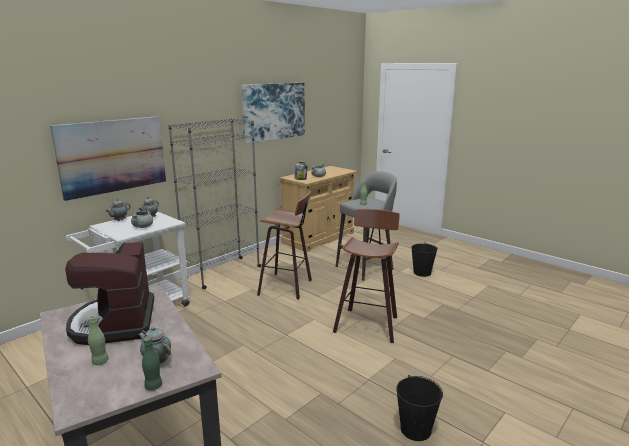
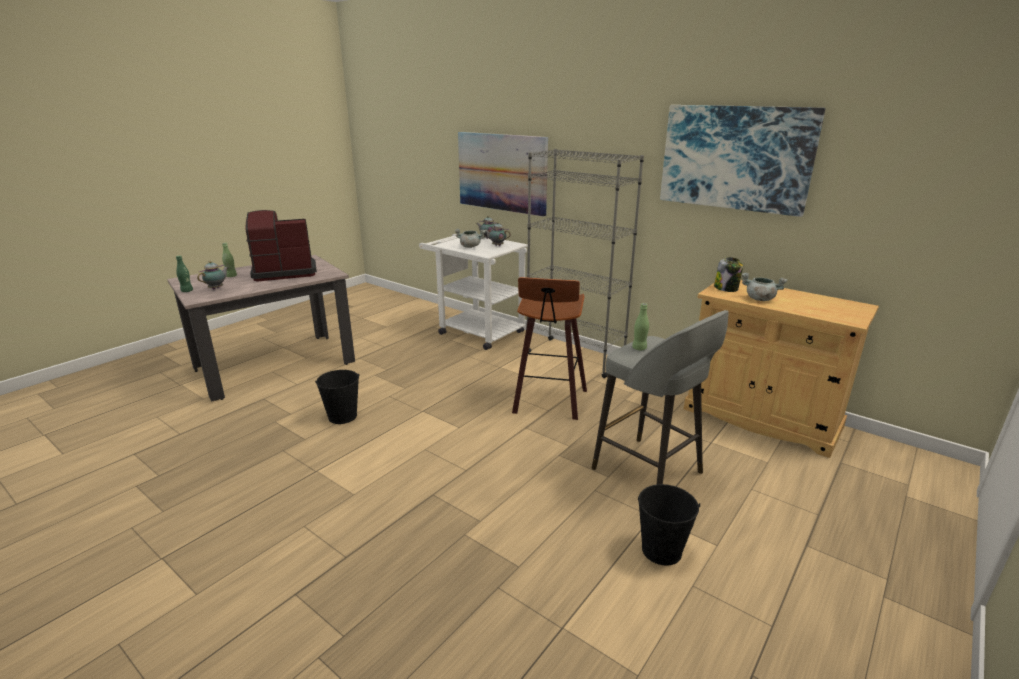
camera: 85 degrees right, 5 degrees up
(367, 323) = (446, 472): stool -> none
(415, 429) = (214, 503): black bucket -> black bucket (342, 416)

